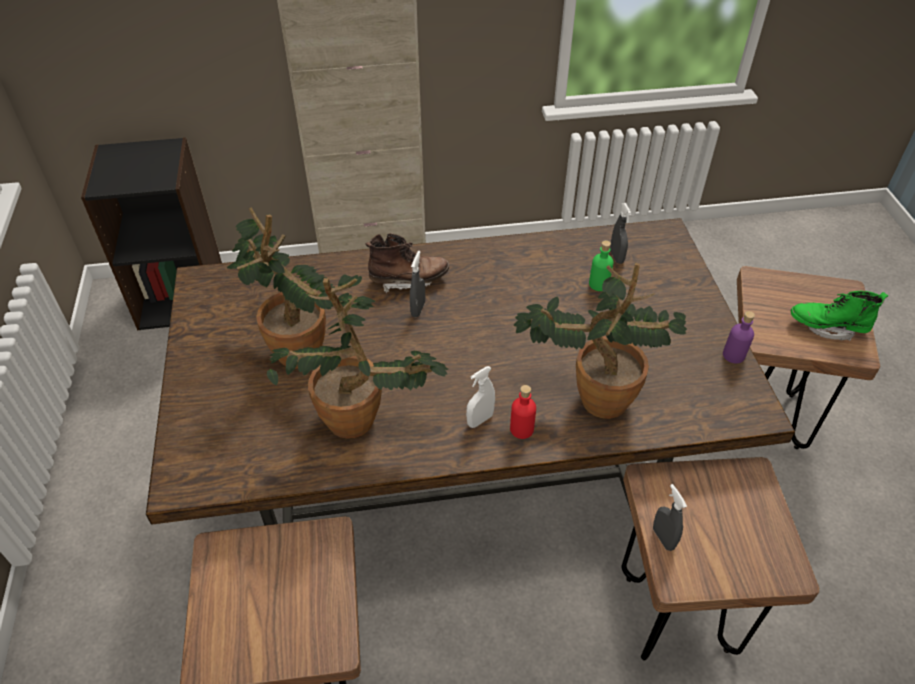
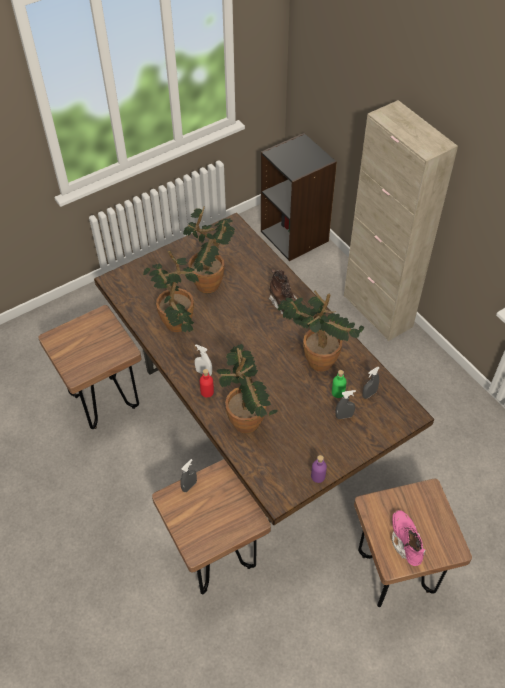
camera: 65 degrees right, 5 degrees up
(418, 309) = (265, 318): grey spray bottle -> grey spray bottle (344, 416)
(523, 282) = (316, 356): none -> potted plant
(827, 327) = (406, 542): green boot -> pink boot

